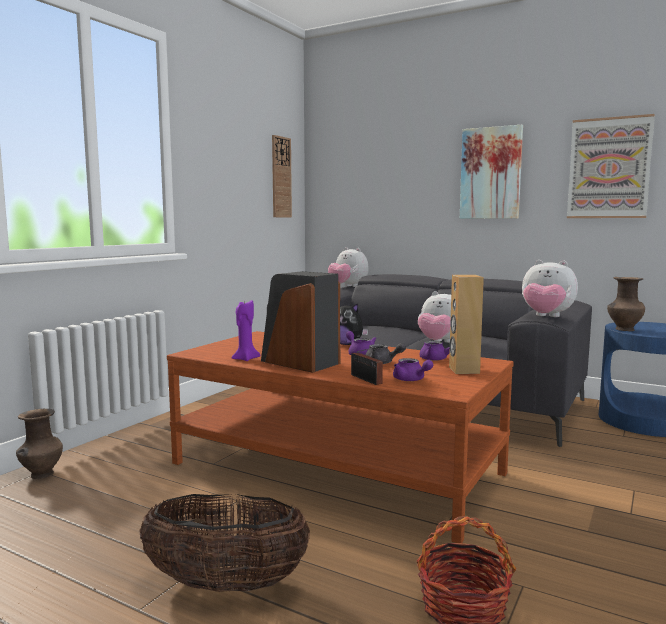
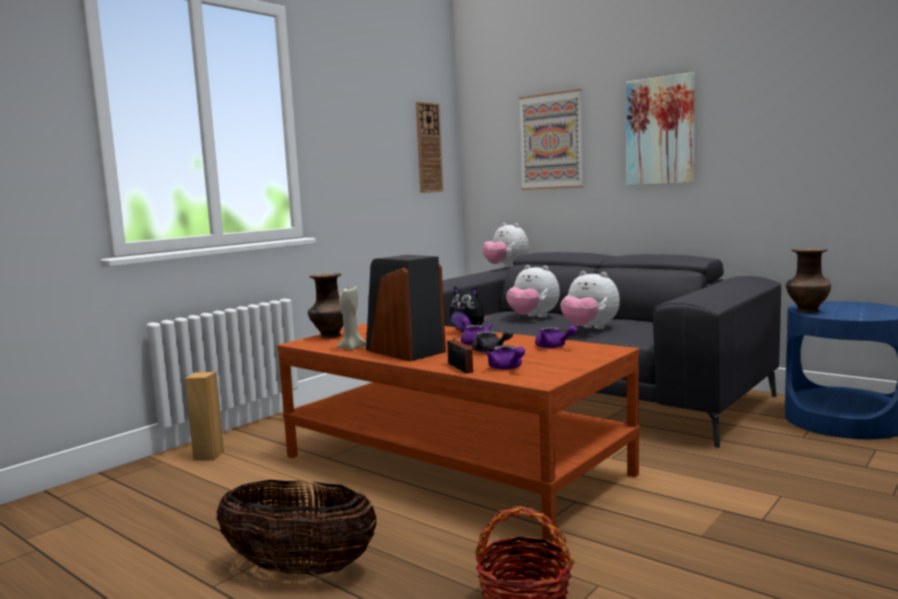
camera: 10 degrees right, 0 degrees up
(41, 475) = (160, 465): brown vase -> brown vase (330, 336)
(245, 359) = (351, 348): purple candle -> beige candle
(463, 370) = (573, 358): brown speaker -> brown speaker (208, 456)
(546, 317) = (700, 298): plush toy -> plush toy (533, 317)
(609, 168) = (796, 118): picture -> picture (551, 141)

